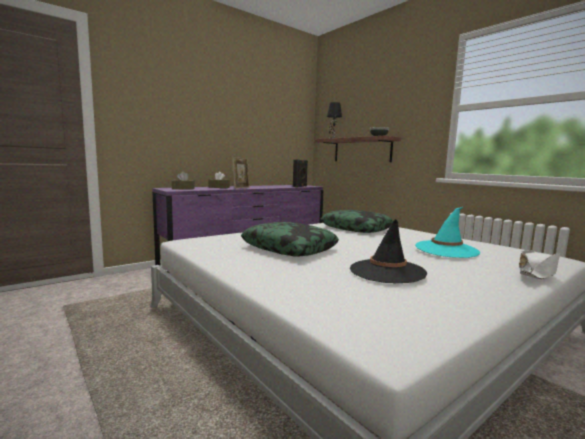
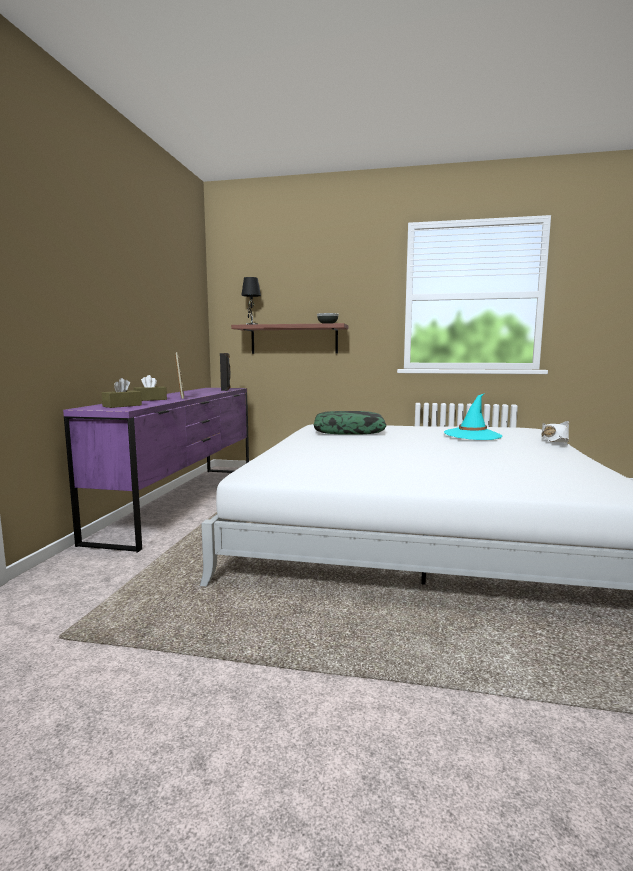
camera: 40 degrees left, 0 degrees up
(289, 248) = (372, 458): pillow -> none
(387, 271) = (493, 457): black hat -> none

